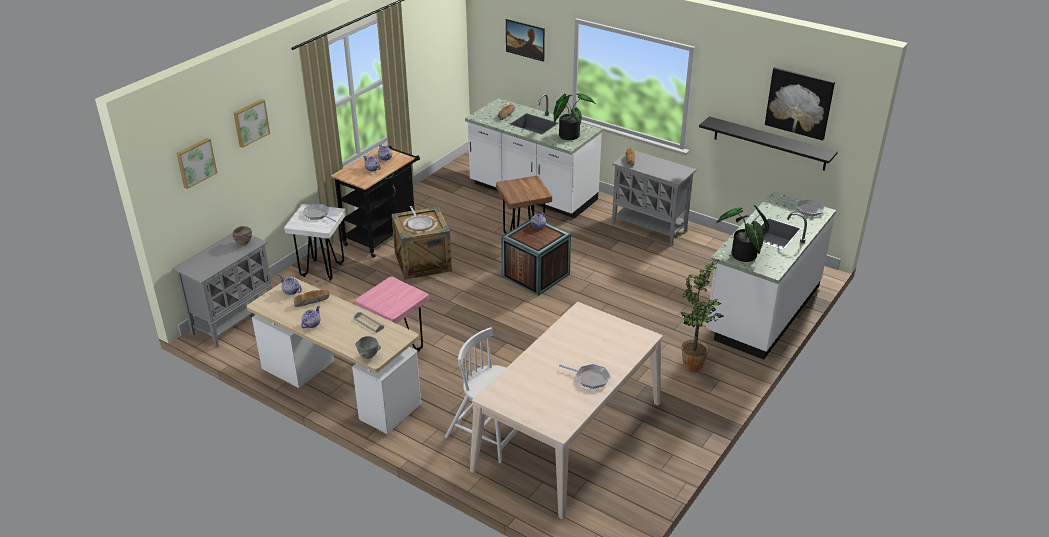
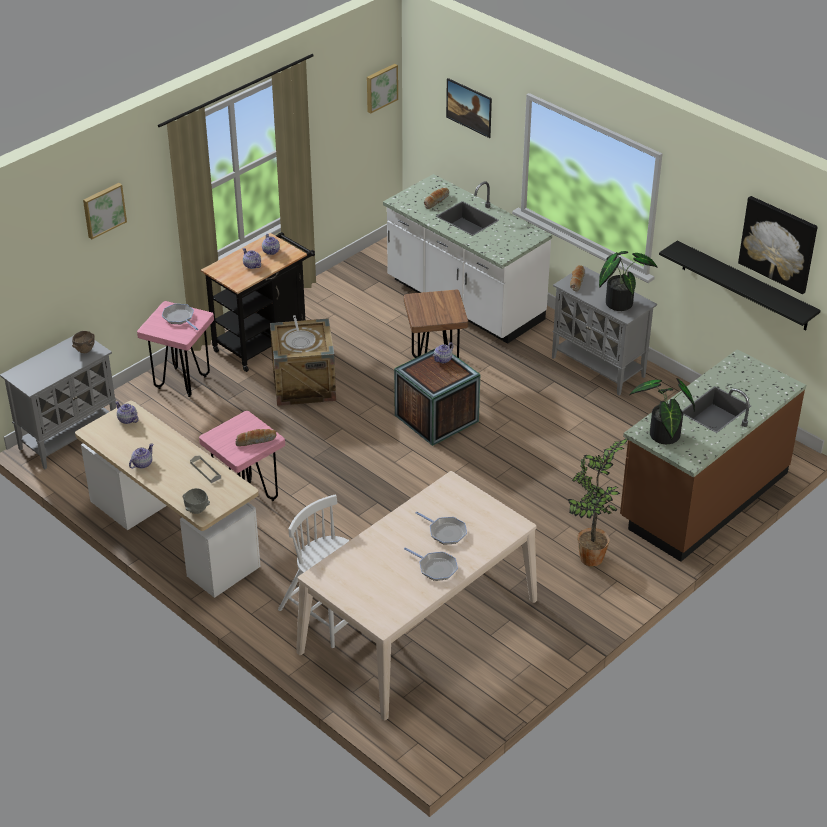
camera: 10 degrees right, 5 degrees up
(195, 162) = (34, 257): picture -> picture (381, 87)
(312, 301) = (148, 434): bread -> bread (256, 440)
(322, 270) = (182, 382): white stool -> pink stool
(569, 134) = (507, 239): potted plant -> potted plant (620, 301)
(762, 310) = (703, 497): white counter -> brown counter
(807, 209) = (769, 380): frying pan -> frying pan (445, 532)

